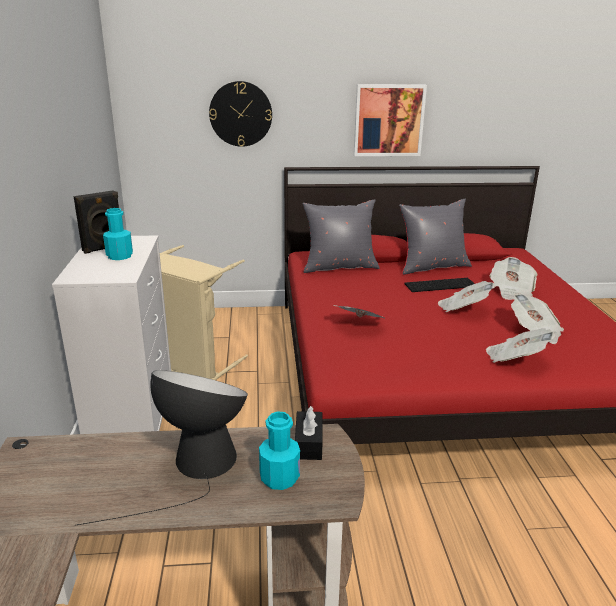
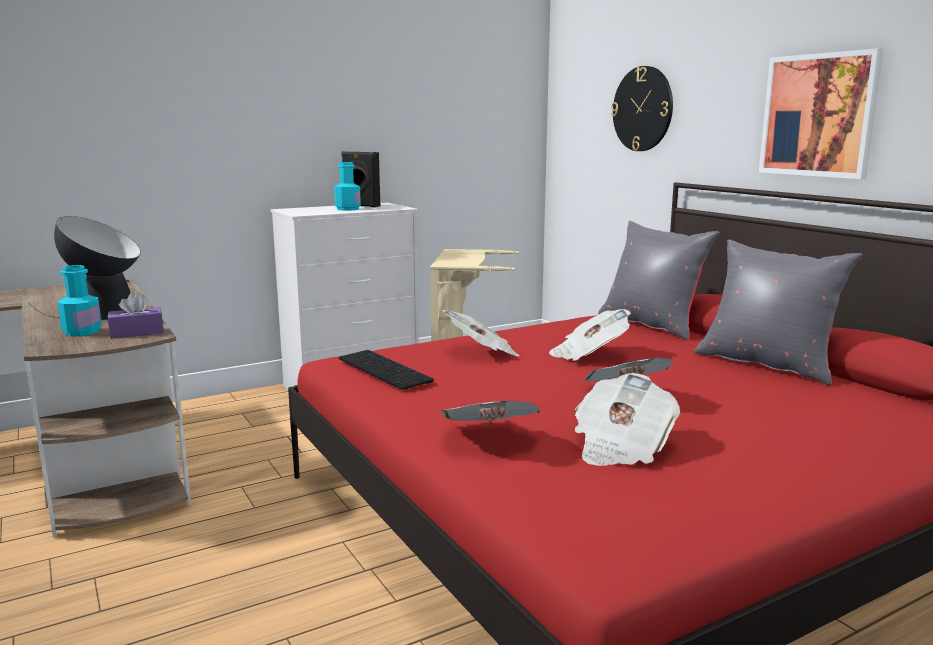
camera: 65 degrees right, 10 degrees down
(308, 443) = (137, 332): black tissue box -> purple tissue box
(440, 284) = (697, 374): keyboard -> keyboard (386, 369)
(511, 291) = (775, 419): newspaper -> newspaper (588, 355)

